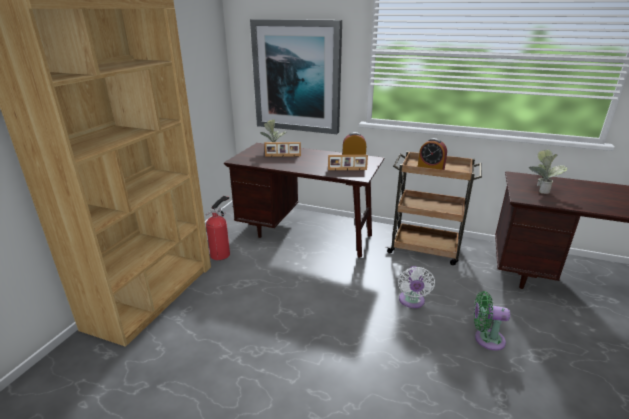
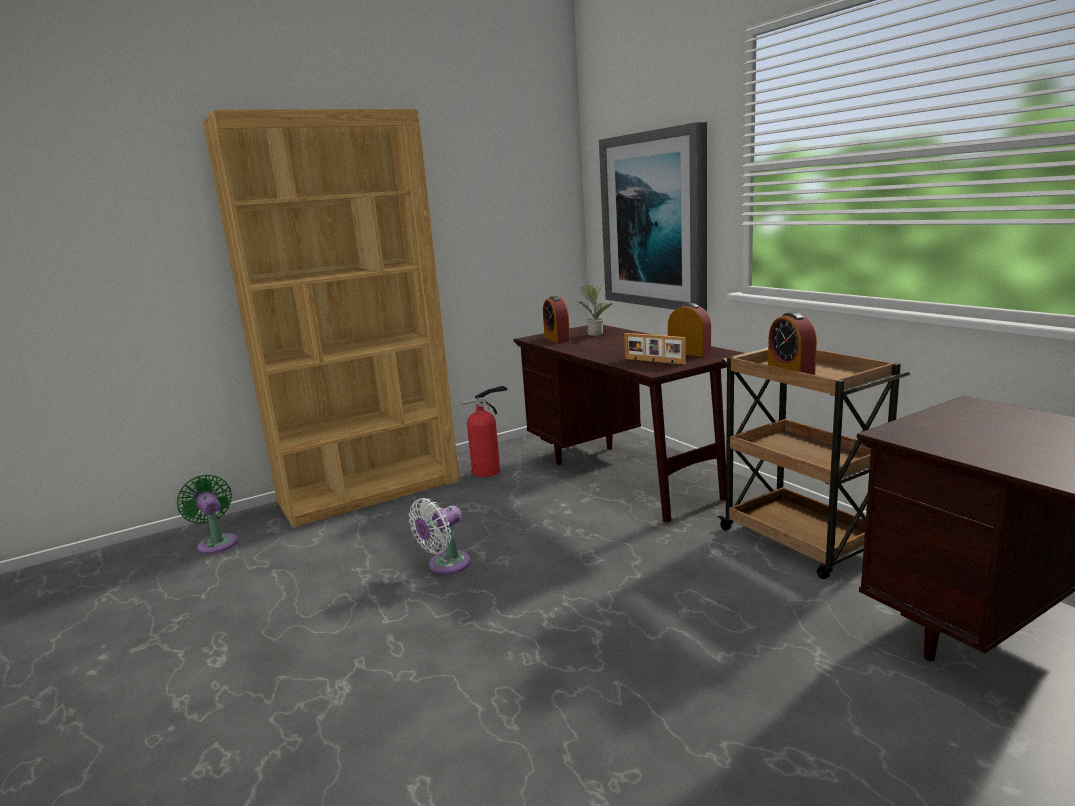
camera: 40 degrees right, 10 degrees down
(255, 159) = (557, 339): none -> alarm clock
(283, 156) = (598, 339): picture frame -> none
(411, 302) = (665, 600): white fan -> white fan (445, 565)
(486, 338) = (723, 695): green fan -> green fan (217, 542)
(540, 190) = (977, 430): potted plant -> none

